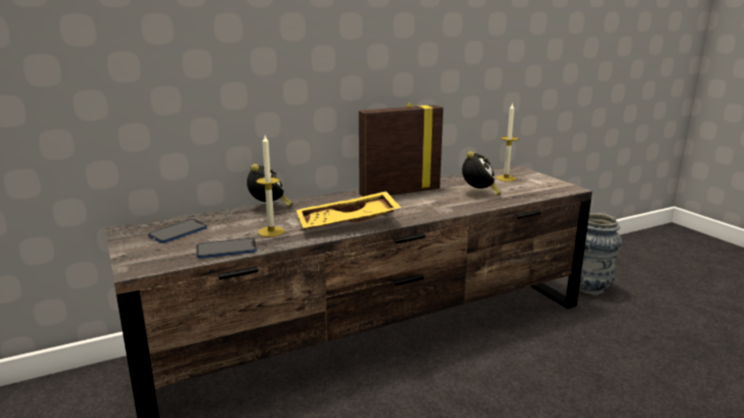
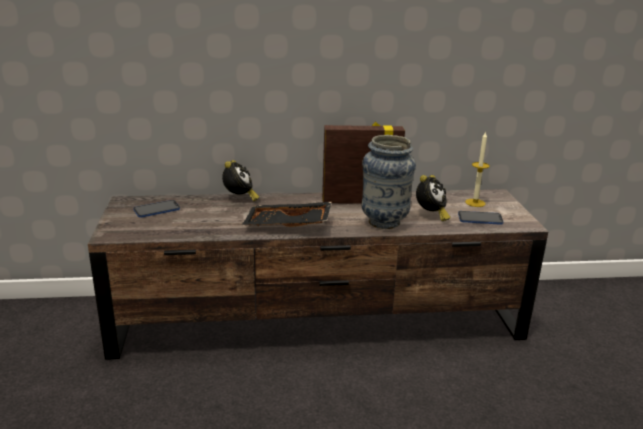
camera: 20 degrees right, 5 degrees up
(226, 250) = (178, 232): phone -> phone (480, 219)
(271, 231) = (222, 222): candle -> none
(347, 223) = (287, 225): yellow tray -> black tray
(589, 289) = (554, 326): vase -> vase (384, 222)

